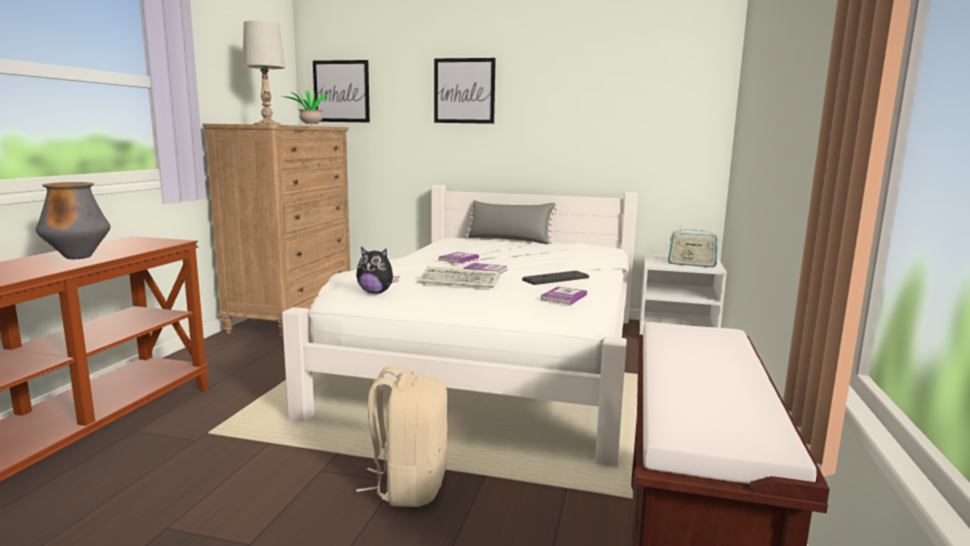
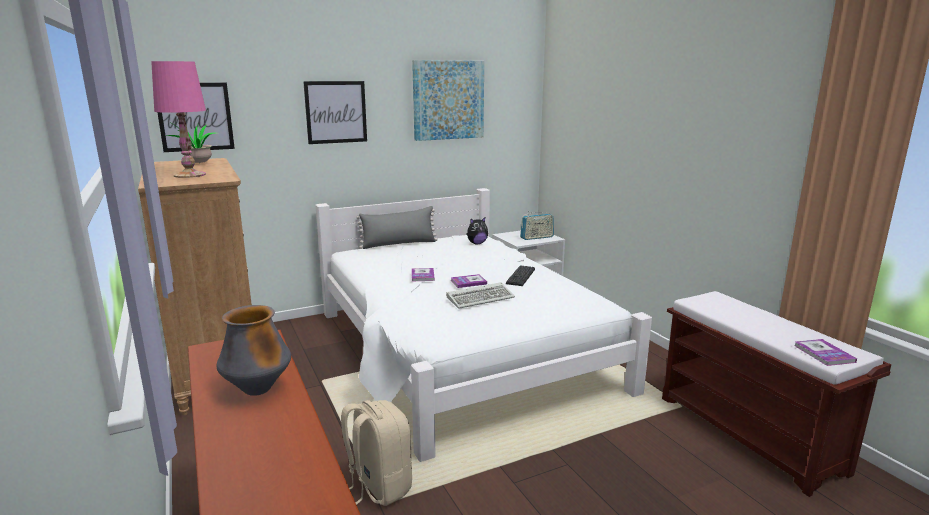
camera: 40 degrees left, 5 degrees up
(267, 124) = (190, 175): white table lamp -> pink table lamp
(376, 293) = (452, 328): plush toy -> plush toy (477, 243)
(409, 486) = (578, 462): beige backpack -> beige backpack (378, 487)
(564, 297) = (564, 291): book -> book (824, 353)
(595, 80) = (448, 100): none -> picture

